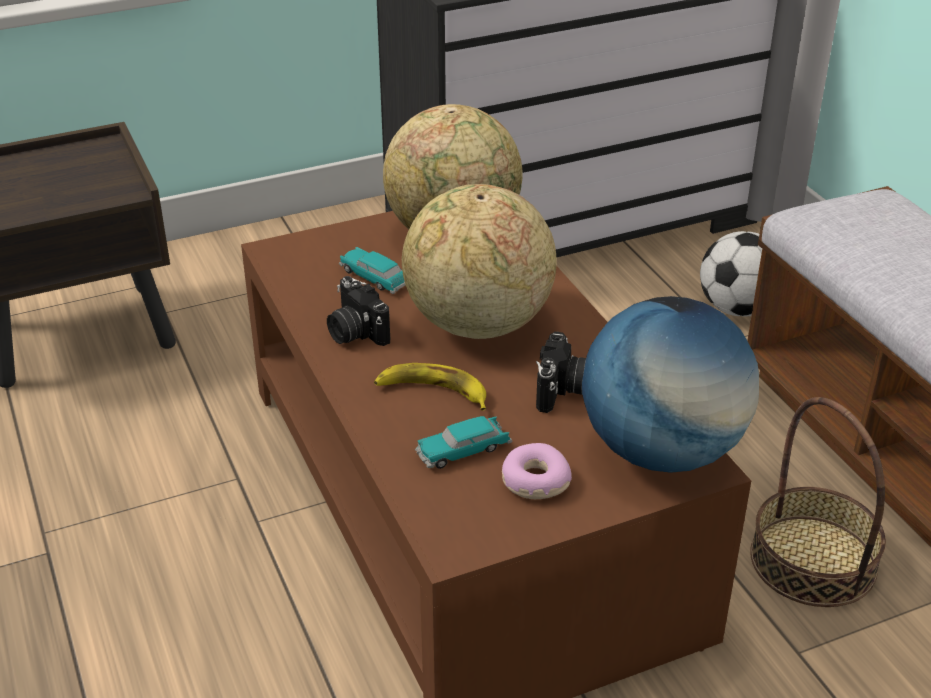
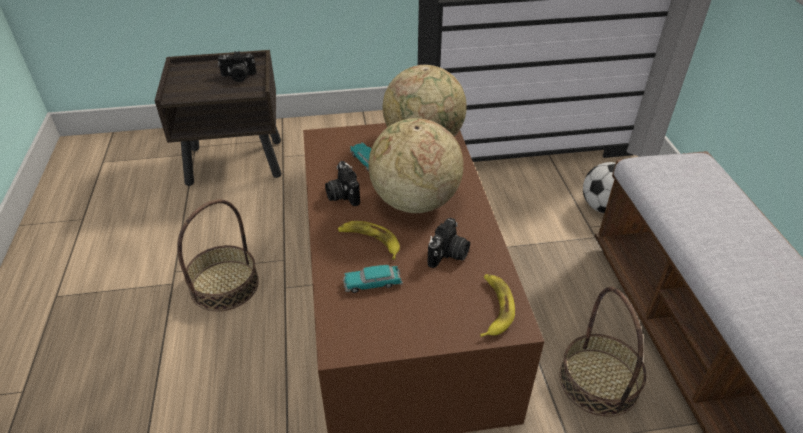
camera: 15 degrees right, 5 degrees up
(86, 173) = (238, 77): none -> camera
(146, 537) = (224, 285): none -> basket
(534, 481) = (407, 313): donut -> none
(662, 450) = (494, 308): globe -> banana

